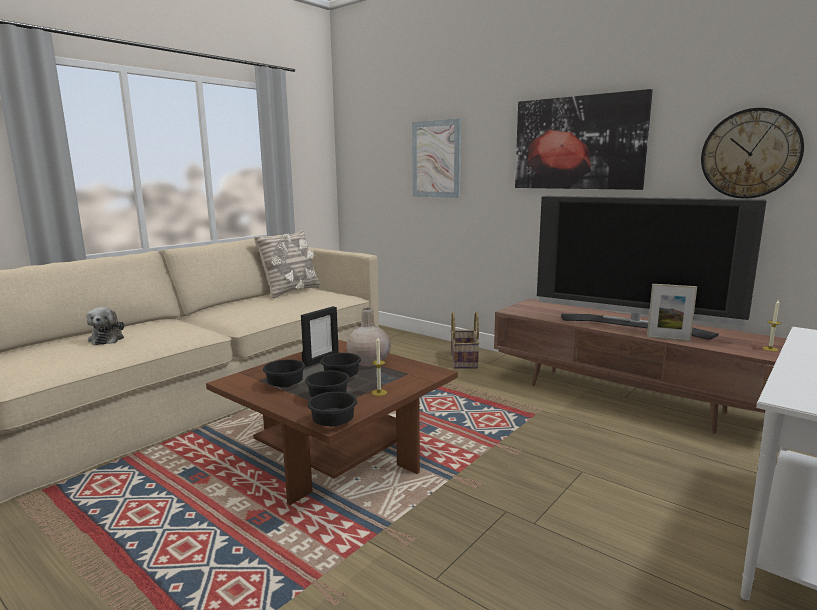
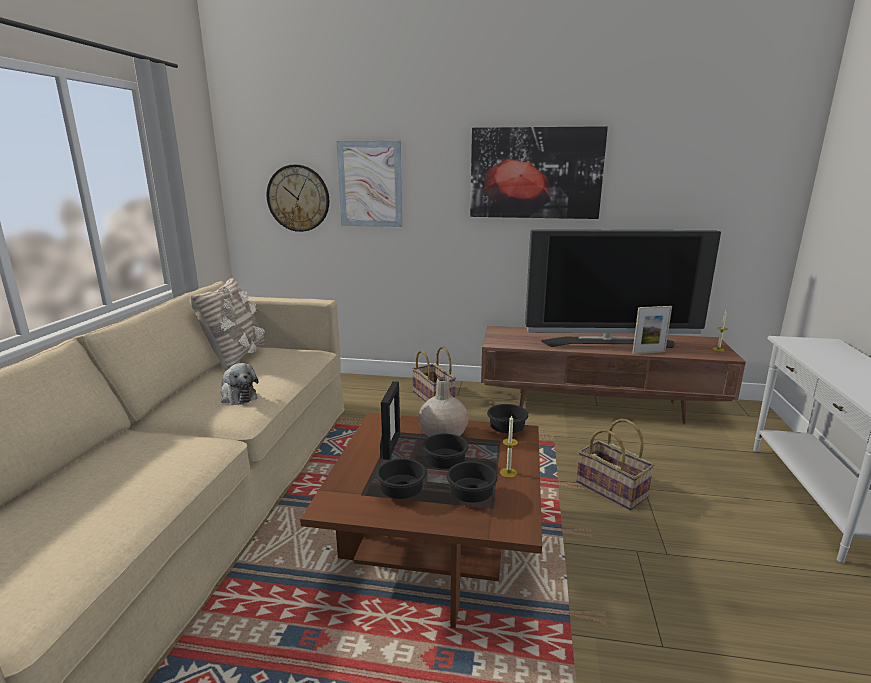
camera: 30 degrees left, 5 degrees up
(107, 339) = (75, 492): plush toy -> plush toy (237, 396)
(334, 422) = (522, 526): black bowl -> black bowl (507, 429)
(546, 462) = (612, 489): none -> basket
(750, 154) = (687, 189): wall clock -> wall clock (298, 198)

